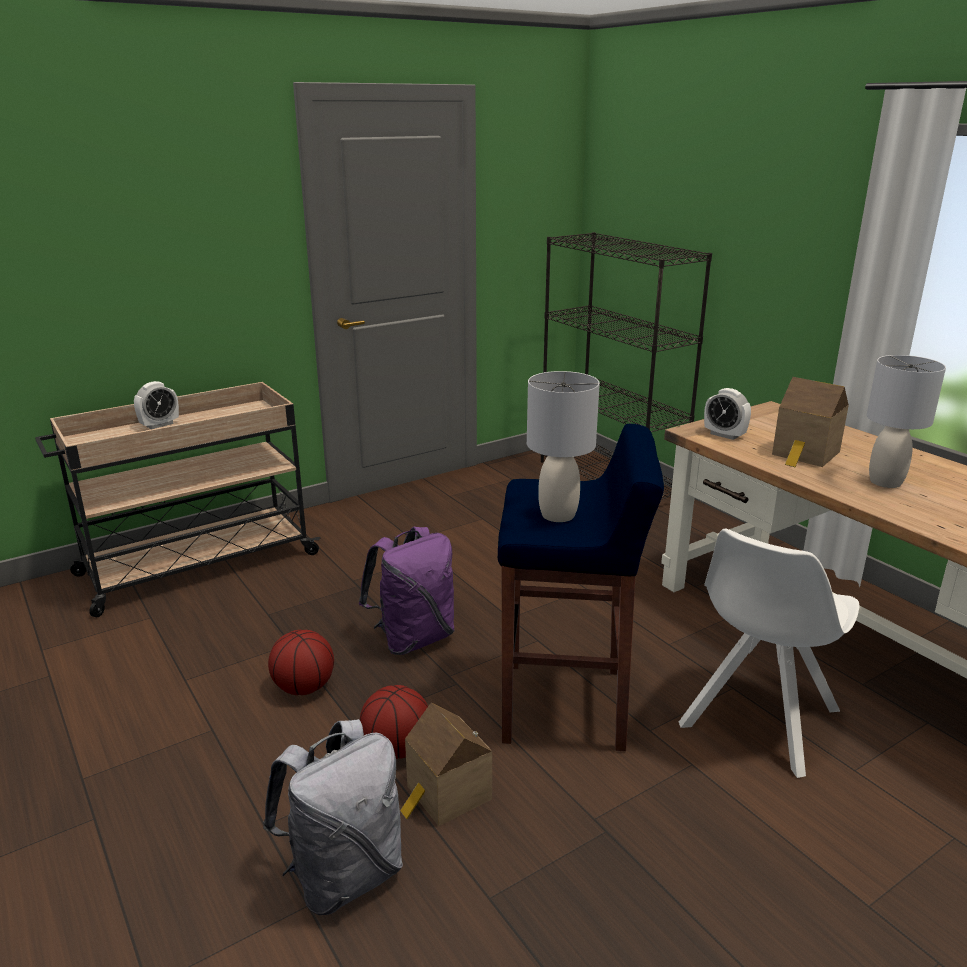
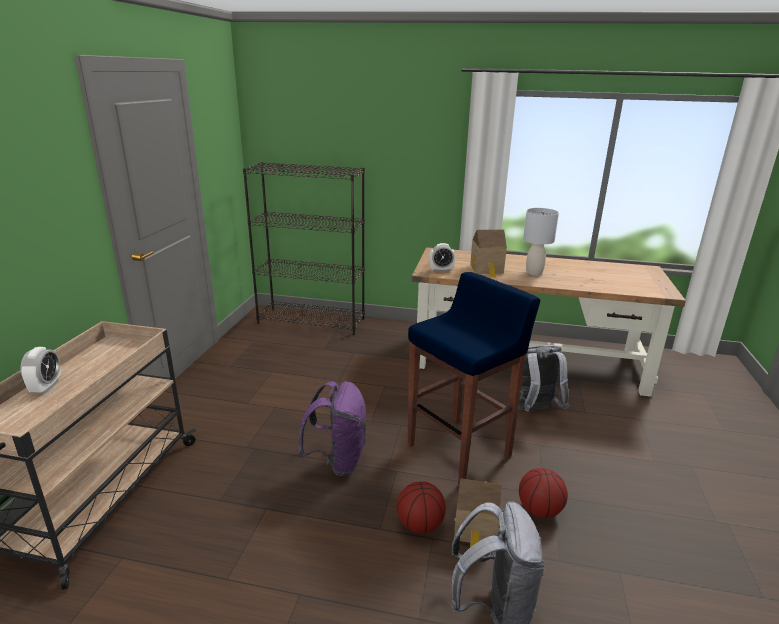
camera: 45 degrees left, 0 degrees up
(304, 687) = (317, 528): basketball -> basketball (539, 510)
(557, 515) = (471, 336): grey table lamp -> none
(757, 720) = (532, 411): white chair -> grey backpack

